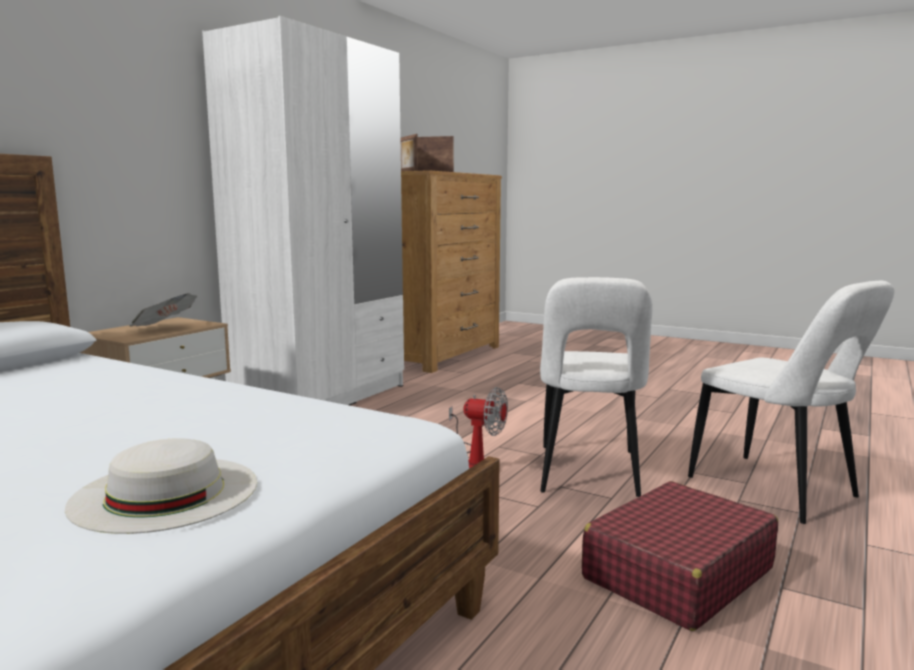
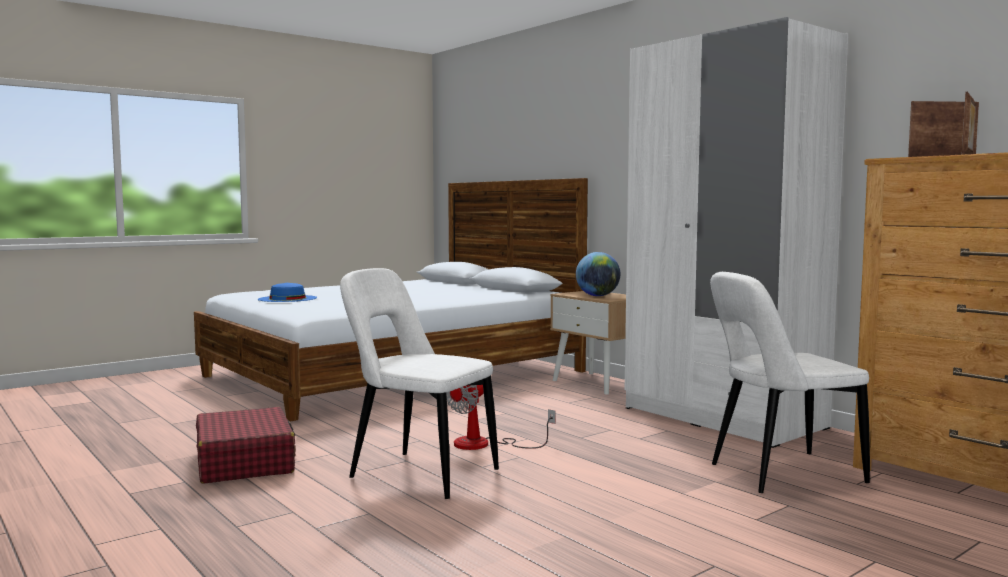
camera: 110 degrees right, 5 degrees down
(164, 328) = (597, 296): newspaper -> globe
(165, 493) = (287, 298): white hat -> blue hat
(778, 491) = (280, 535): white chair -> white chair (780, 474)

